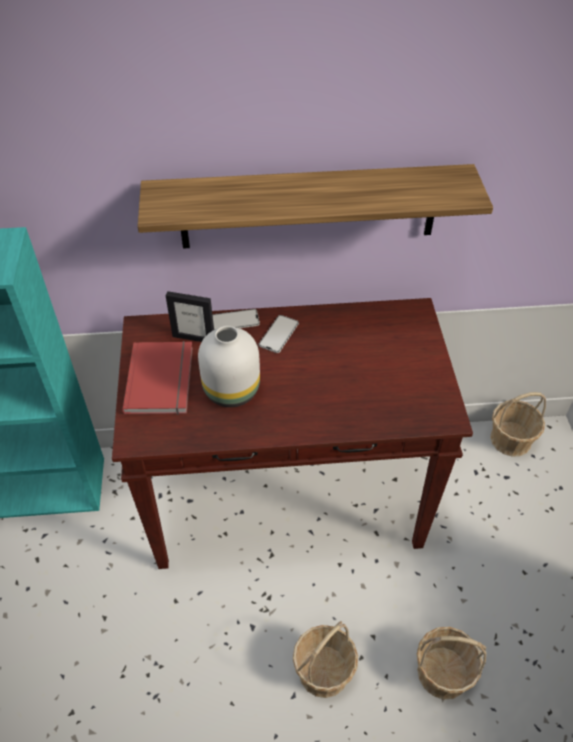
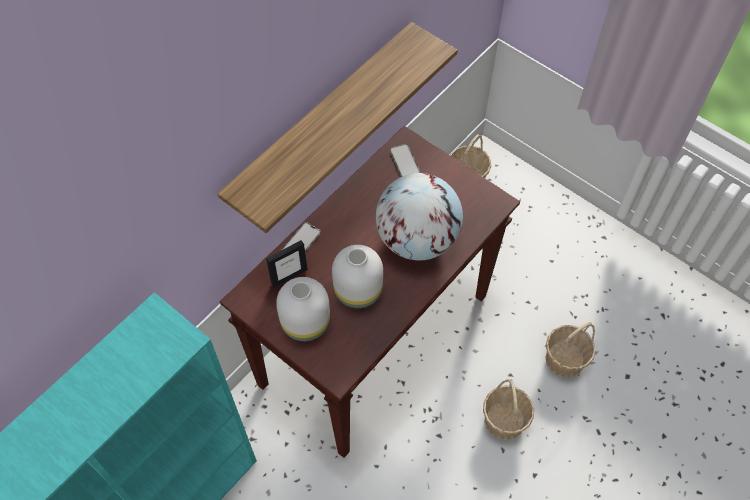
camera: 45 degrees left, 10 degrees up
(162, 379) = (305, 322): red book -> white vase
(278, 334) = (341, 228): phone -> phone (404, 161)
(332, 390) = (417, 239): none -> globe

